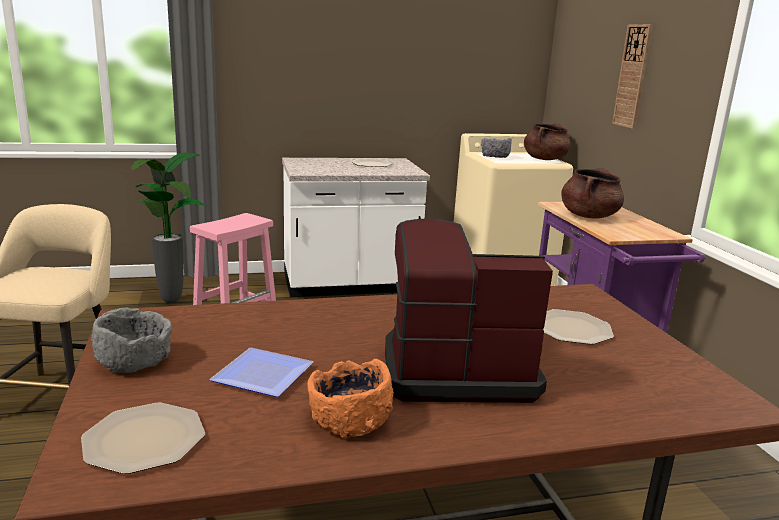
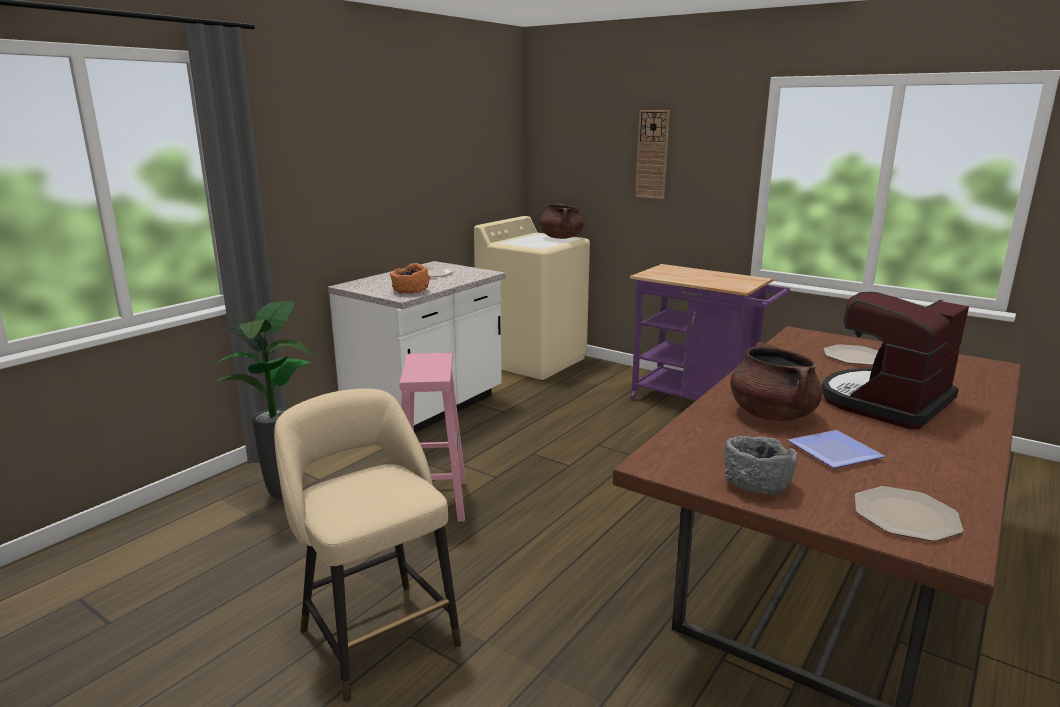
camera: 40 degrees left, 0 degrees up
(350, 421) = (933, 451): orange bowl -> orange bowl (411, 291)
(494, 157) = (524, 243): grey bowl -> none
(589, 216) = (688, 278): brown cooking pot -> brown cooking pot (771, 414)

